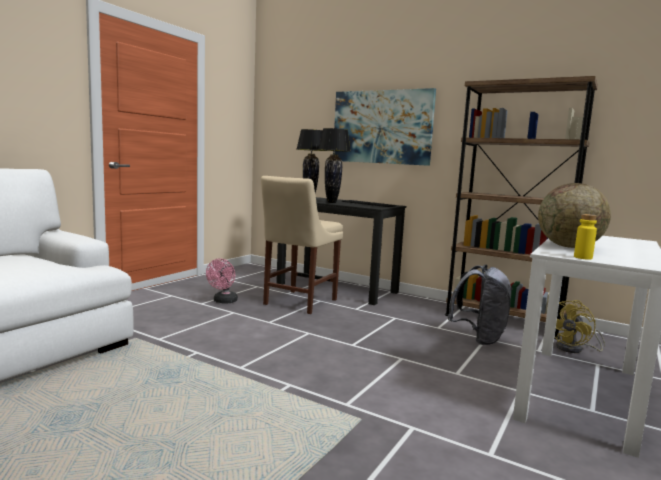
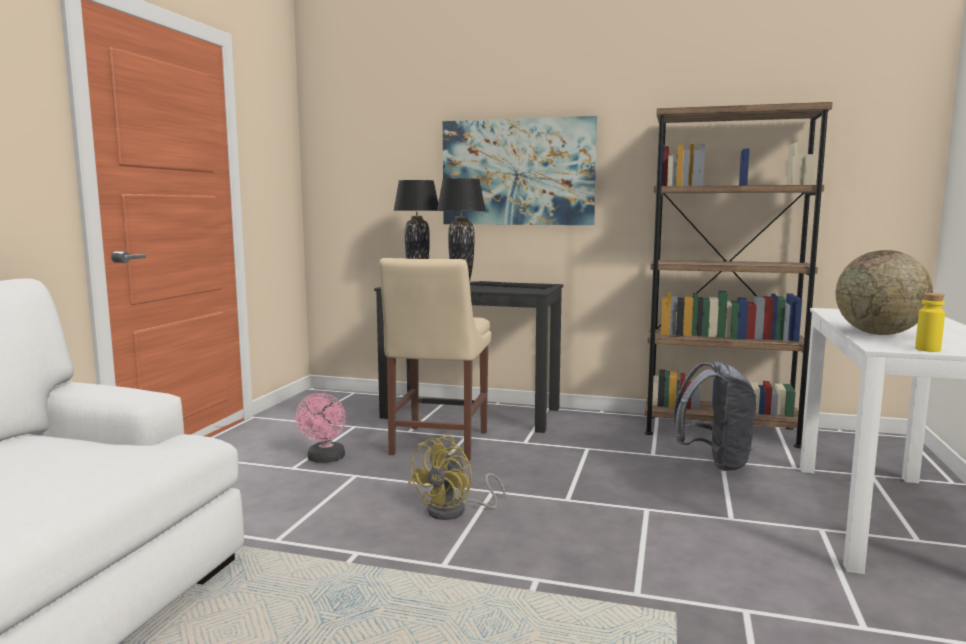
camera: 15 degrees left, 0 degrees up
(574, 349) = (831, 458): yellow fan -> yellow fan (455, 511)

